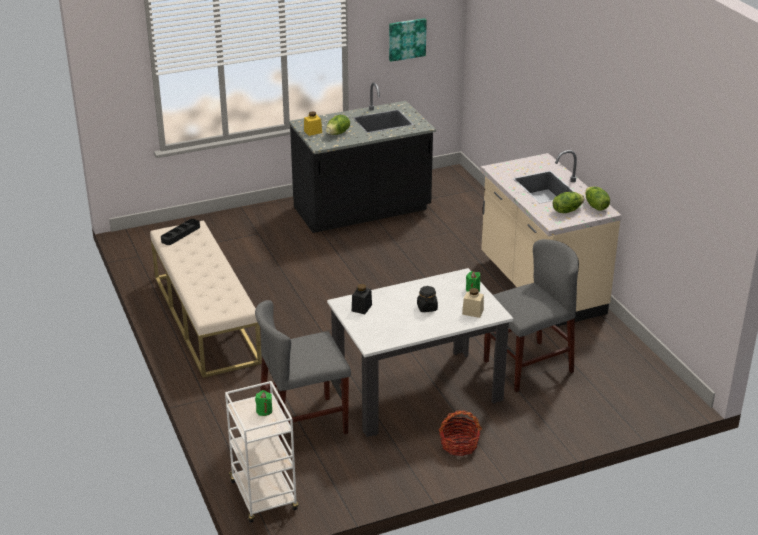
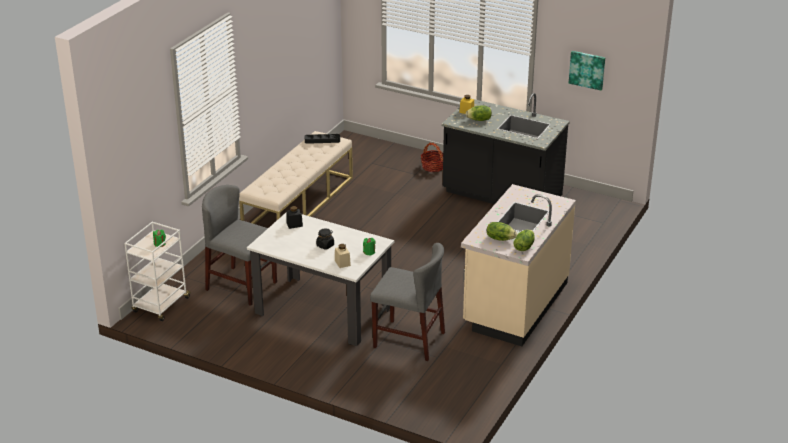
camera: 50 degrees right, 0 degrees up
(459, 445) = (289, 350): basket -> basket (433, 167)

